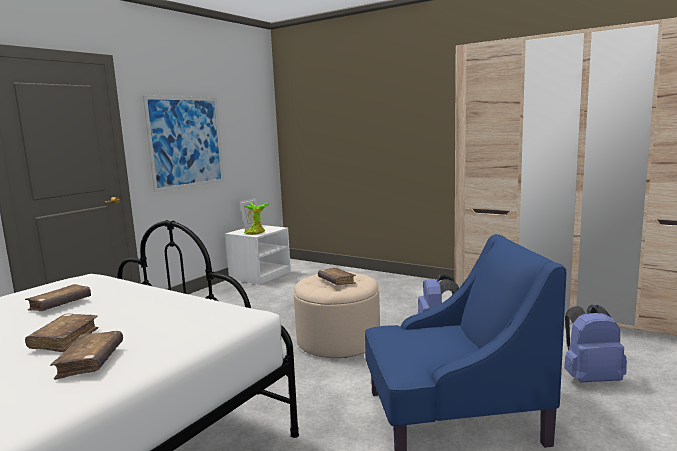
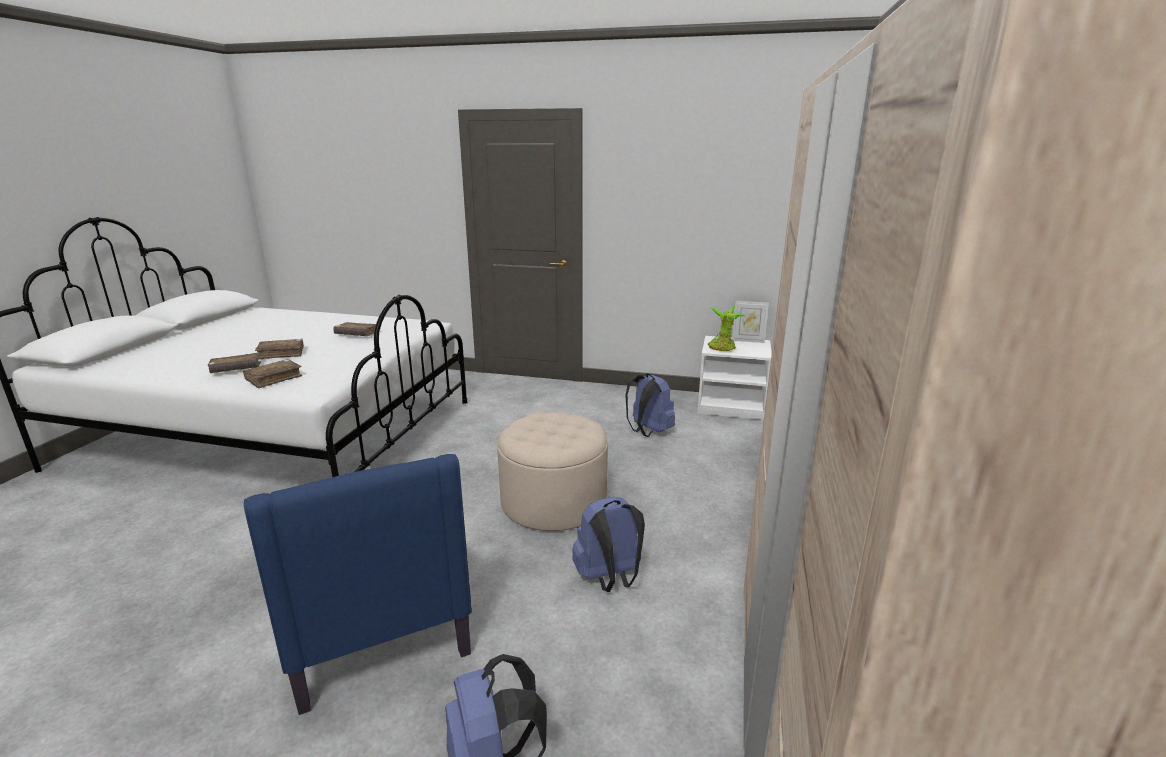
camera: 70 degrees right, 10 degrees up
(186, 142) = (665, 211): picture -> none
(267, 301) = (648, 431): none -> blue backpack
(336, 281) = (545, 431): brown book -> brown book (274, 379)

